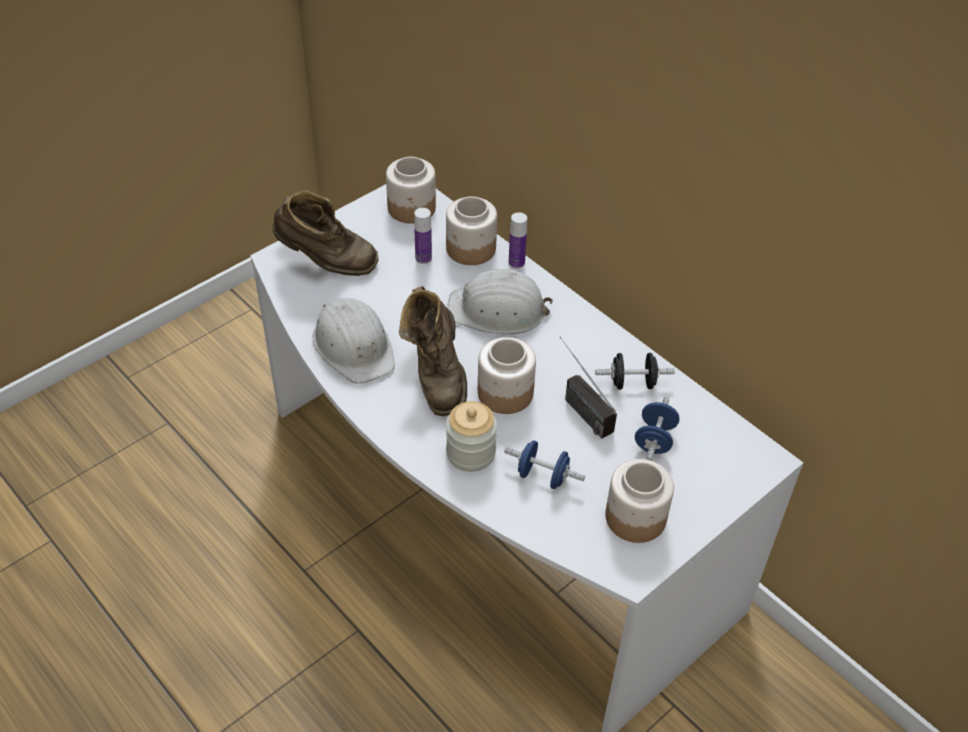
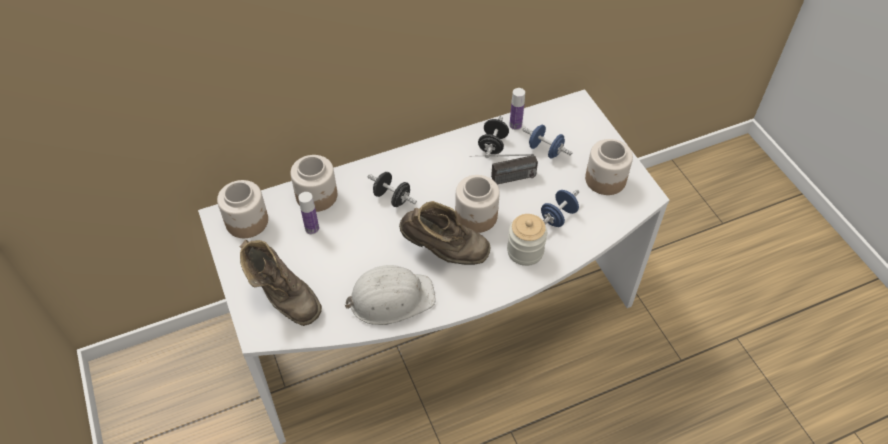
camera: 70 degrees left, 5 degrees up
(326, 262) = (283, 296): brown boot -> brown boot turned 105 degrees clockwise
(498, 310) = (392, 198): white hard hat -> black dumbbell
(516, 263) = (346, 173): bottle -> bottle (515, 125)

